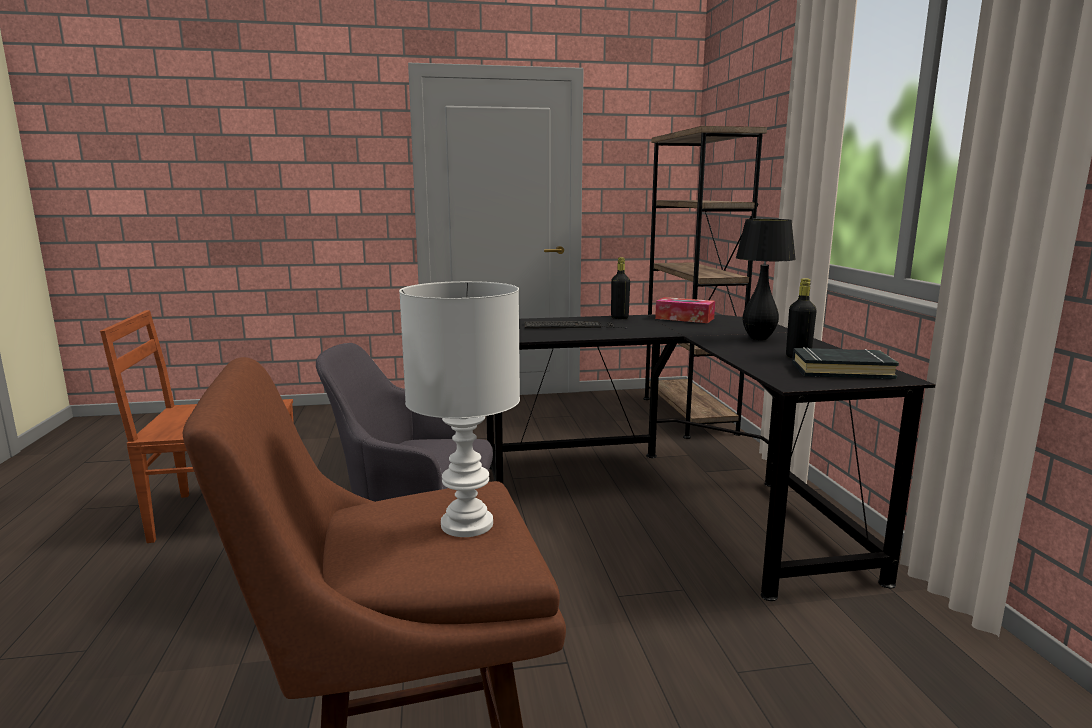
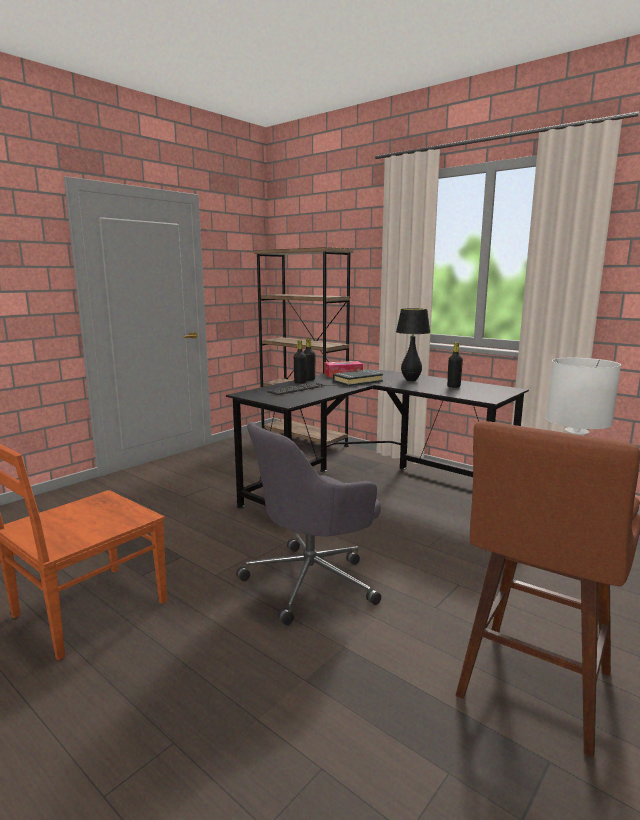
camera: 40 degrees left, 0 degrees up
(597, 319) = (300, 382): none -> black bottle
(841, 370) = (486, 390): black book -> black book (357, 381)

